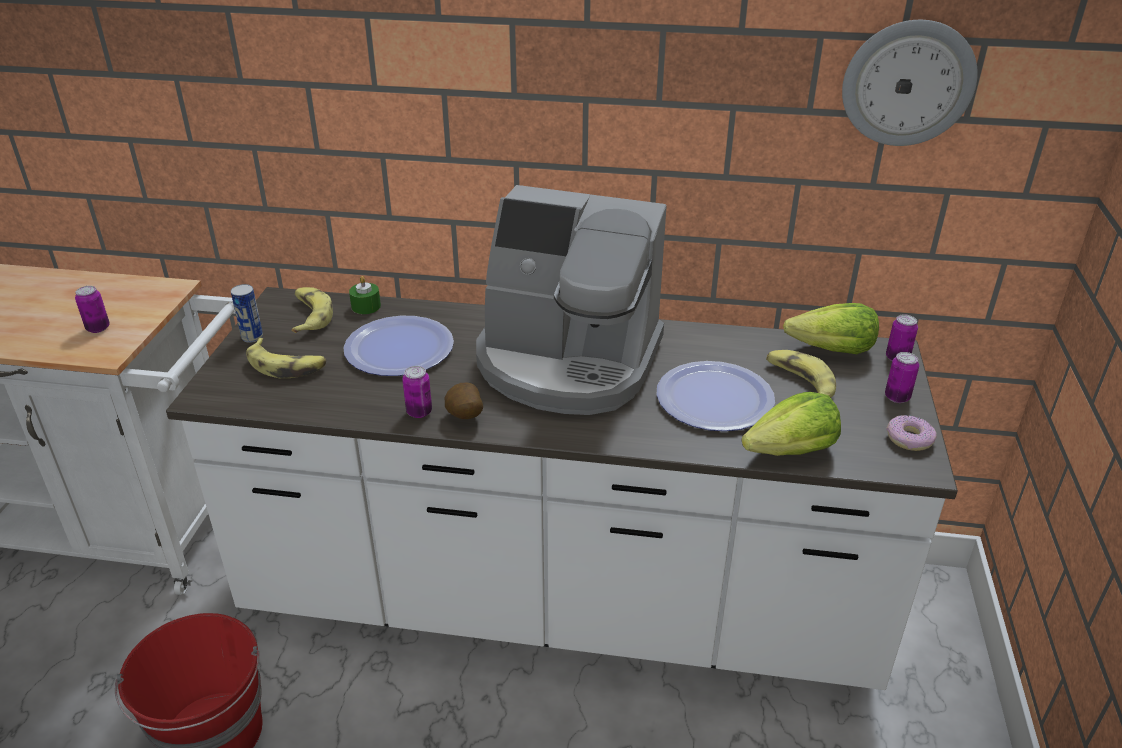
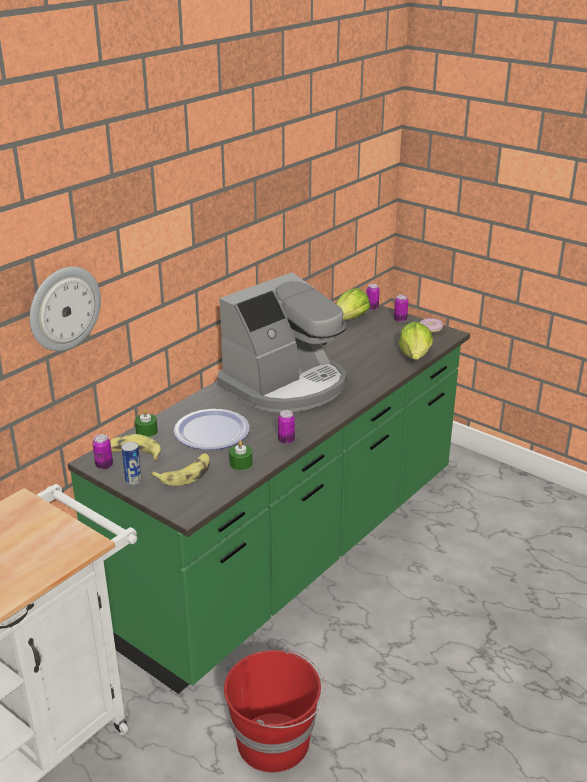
camera: 60 degrees left, 5 degrees down
(98, 328) = (42, 543): can -> can (104, 465)
(337, 396) = (241, 463): none -> green candle
(464, 417) = (305, 428): potato -> none
(561, 601) = (293, 552): white counter -> green counter
(714, 398) = (358, 359): plate -> none
(799, 382) = (367, 335): banana -> none
(907, 83) = (342, 170): wall clock -> wall clock (64, 308)

